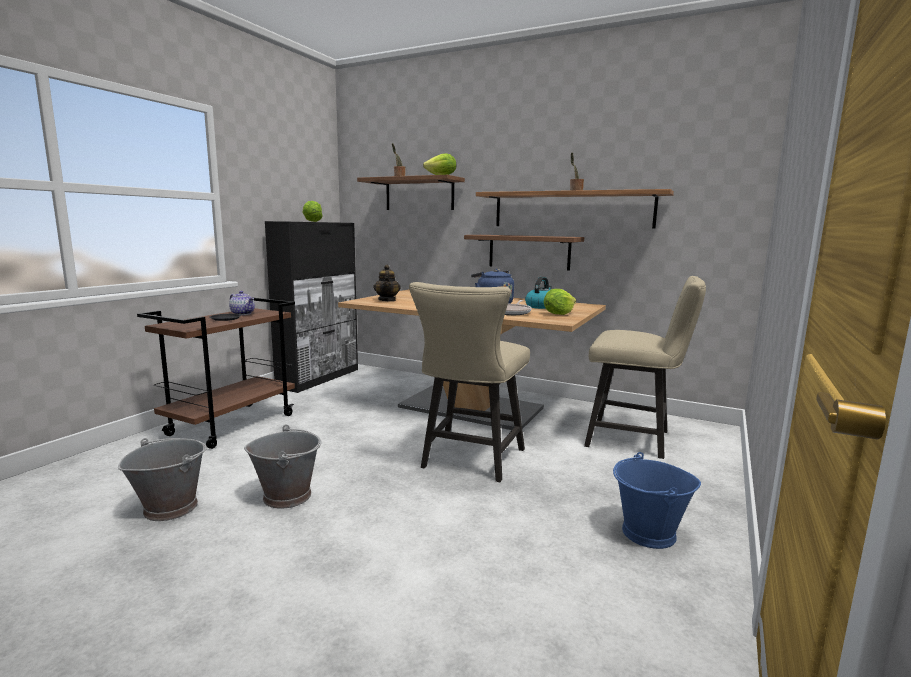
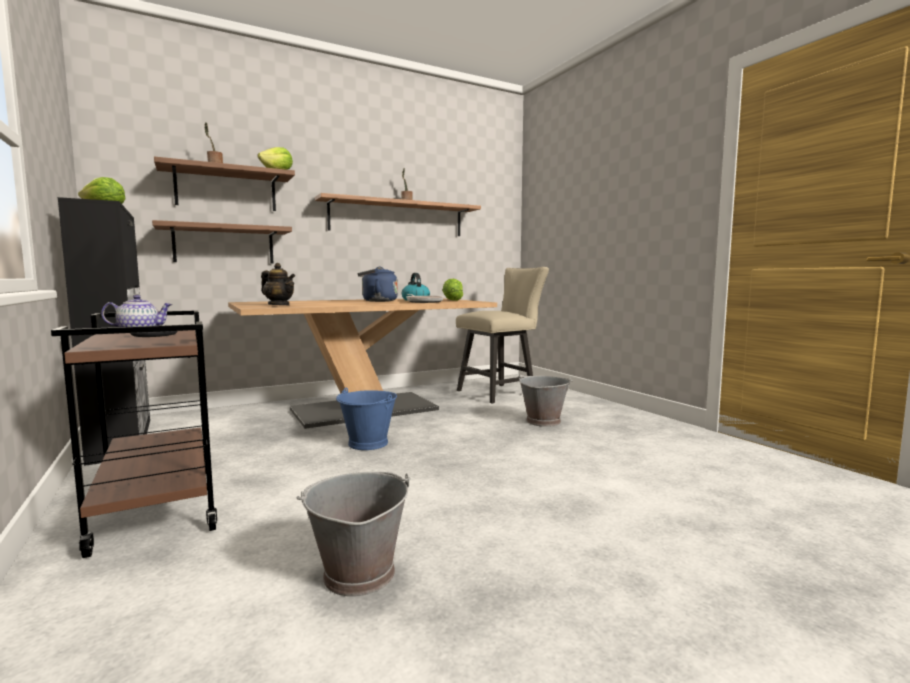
camera: 55 degrees left, 5 degrees down
(287, 496) = (426, 505): grey bucket -> grey bucket (543, 421)
(469, 461) = (464, 432): beige chair -> none
(529, 252) = (362, 256): shelf -> shelf (224, 245)
(648, 533) = (616, 421): blue bucket -> blue bucket (368, 443)

